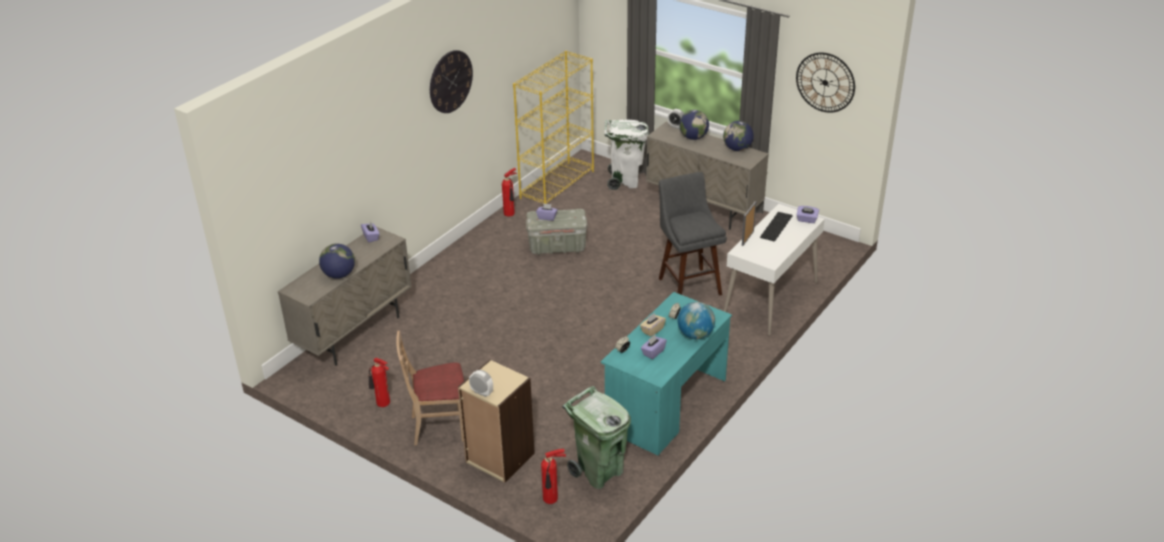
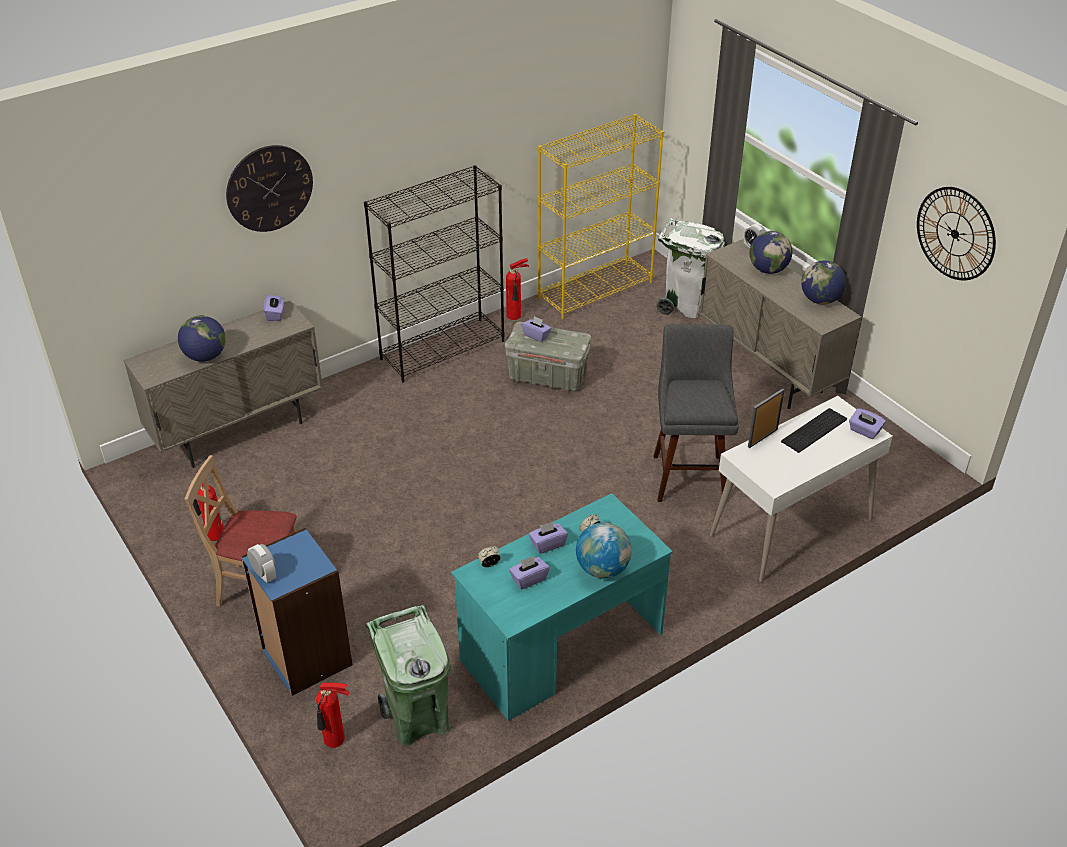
camera: 20 degrees right, 5 degrees up
(450, 81) = (431, 128): wall clock -> wall clock (269, 188)
(472, 246) = (443, 349): none -> black bookcase
(499, 458) = (306, 658): beige bookcase -> blue bookcase
(652, 330) = (547, 544): beige tissue box -> purple tissue box

